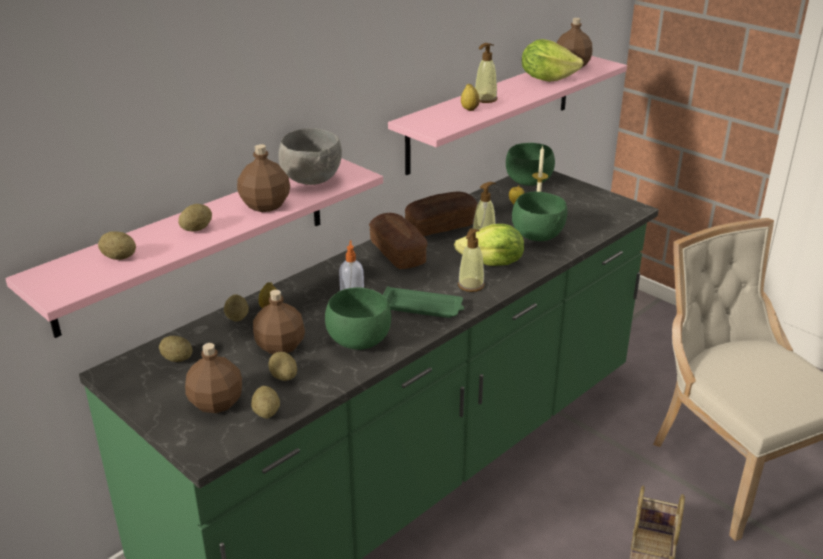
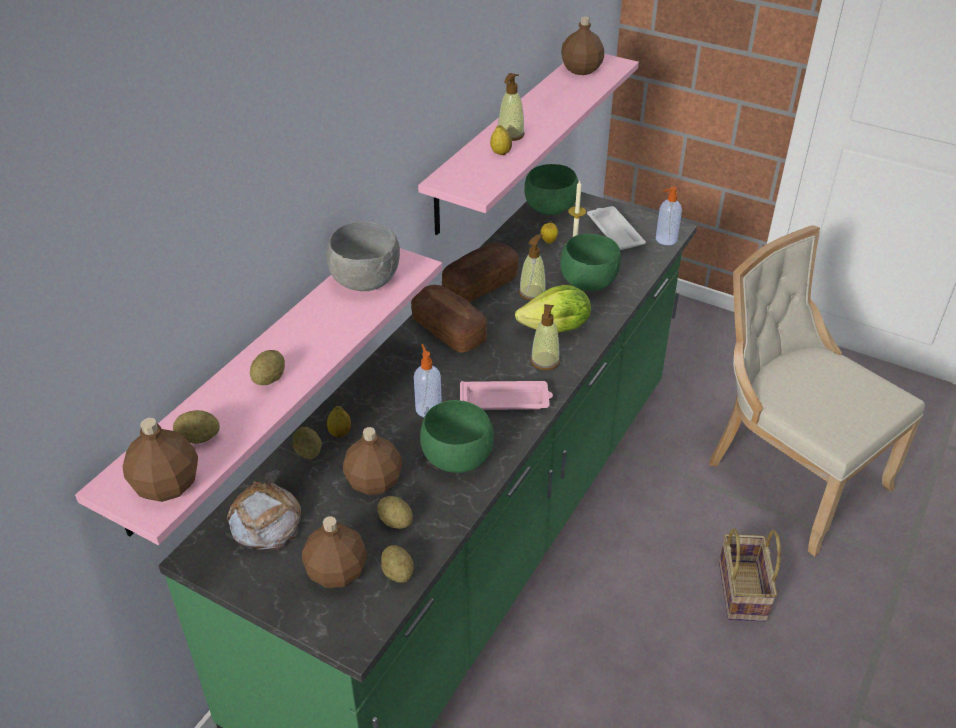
camera: 15 degrees left, 10 degrees up
(177, 359) = (265, 522): potato -> bread
(265, 206) = (331, 330): brown bottle -> brown bottle (166, 486)
(422, 307) = (506, 400): green tray -> pink tray
(546, 78) = (563, 94): lettuce -> none
(578, 204) = (614, 232): none -> white tray
(623, 215) = (665, 239): none -> soap dispenser

